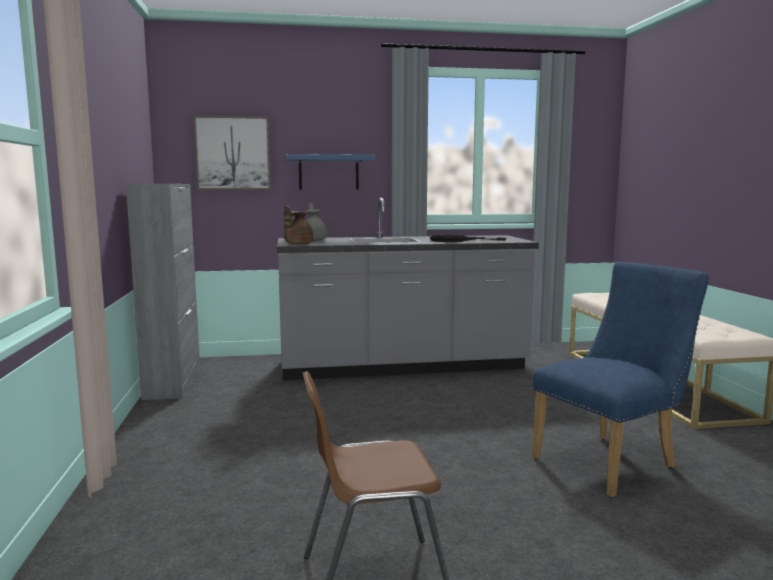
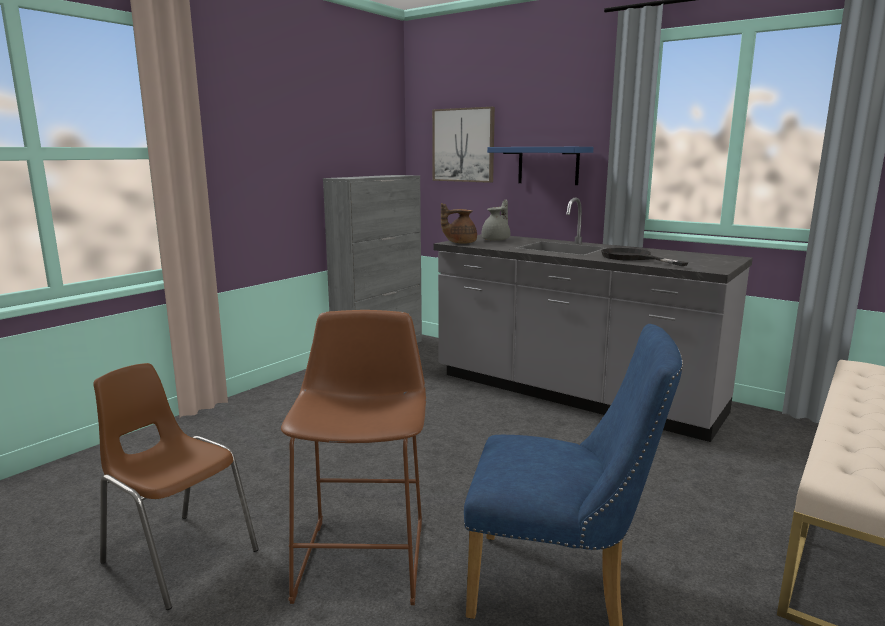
camera: 45 degrees right, 5 degrees up
(492, 502) = (364, 554): none -> brown stool

